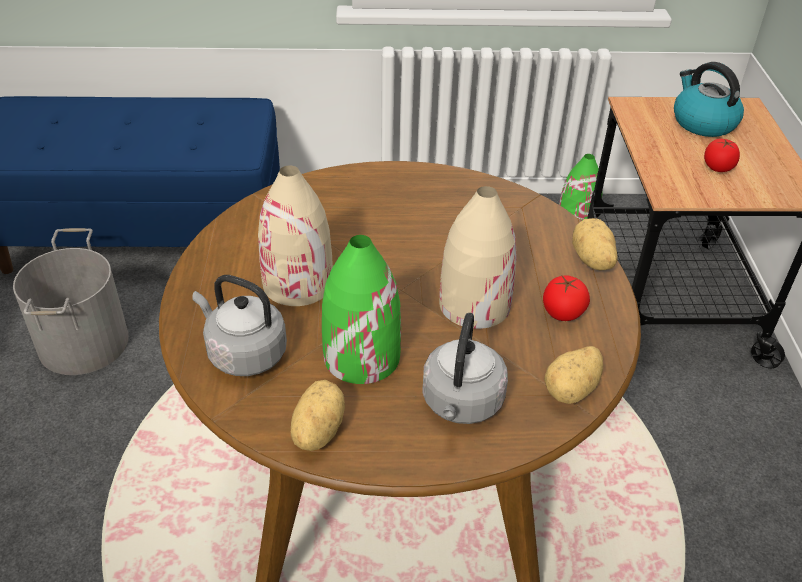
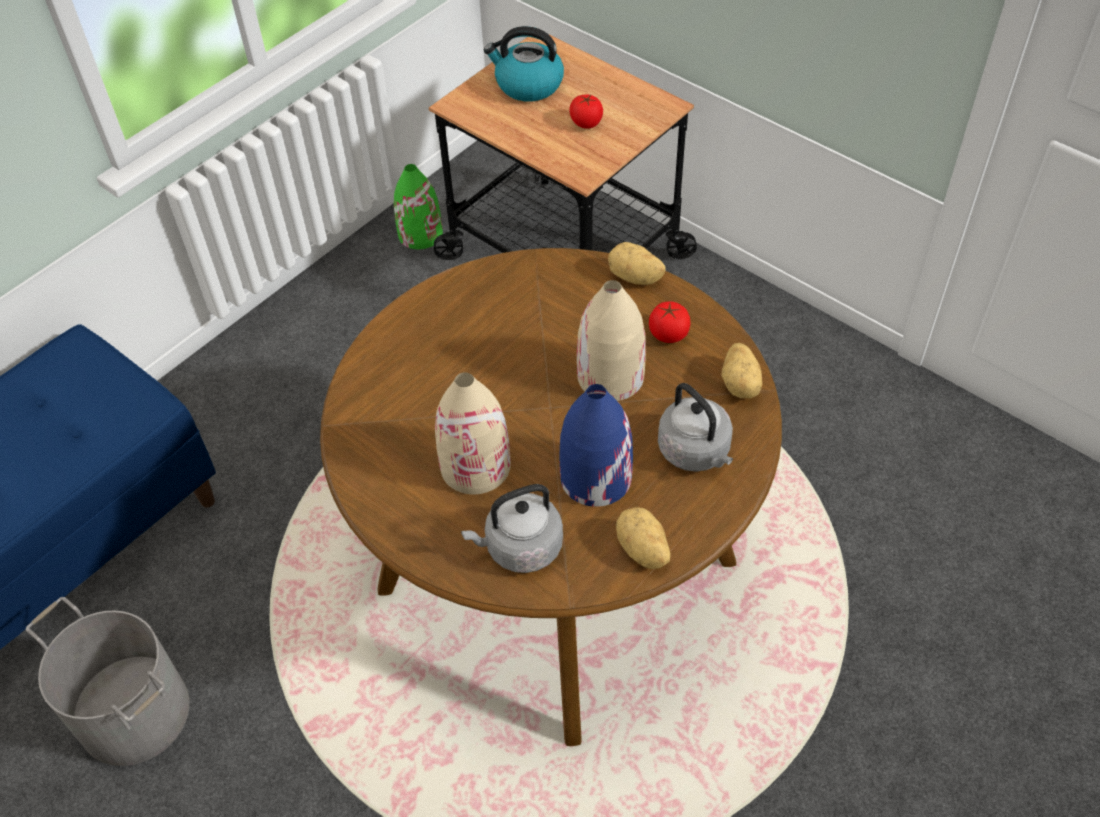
camera: 45 degrees left, 10 degrees up
(361, 356) = (595, 477): green vase -> blue vase

